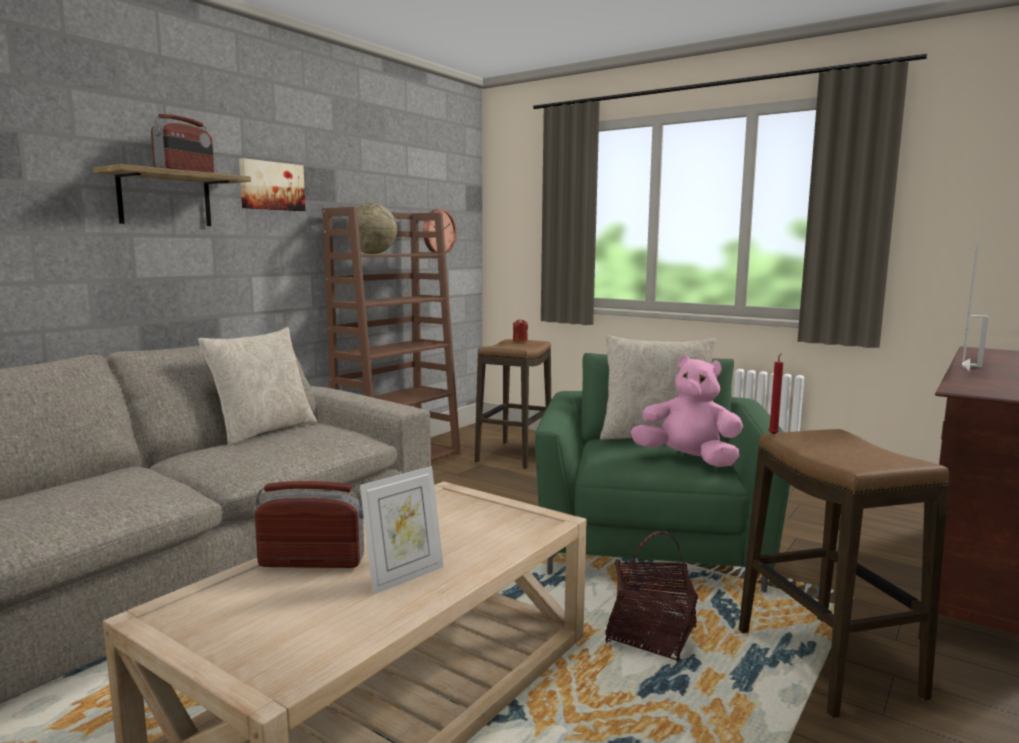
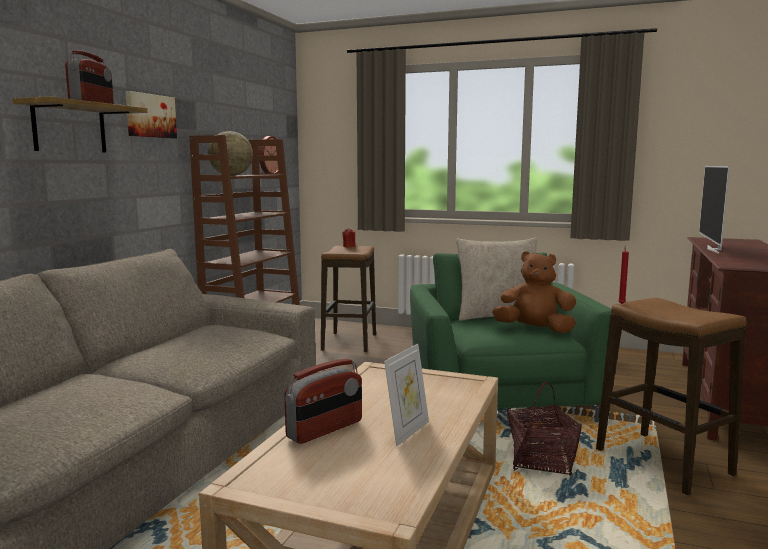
camera: 15 degrees left, 0 degrees up
(263, 431) = (175, 335): beige pillow -> none
(312, 561) = (325, 429): radio -> radio turned 150 degrees clockwise
(688, 460) = (534, 330): pink plush toy -> brown plush toy

